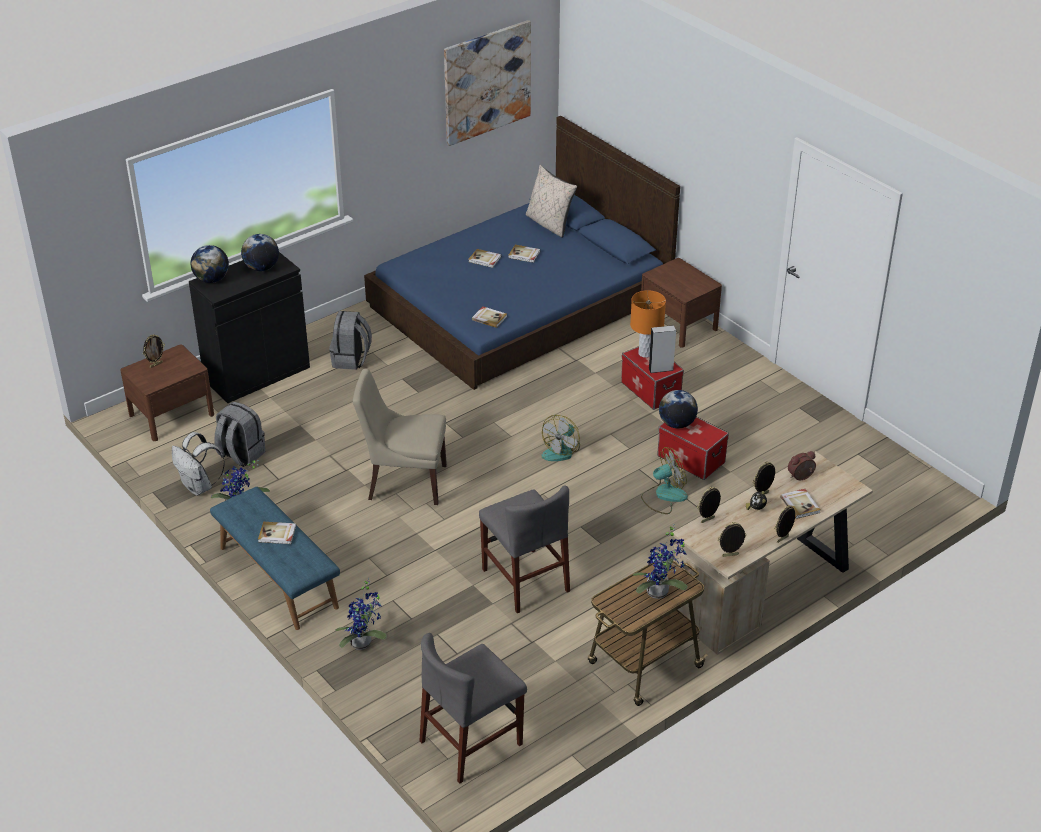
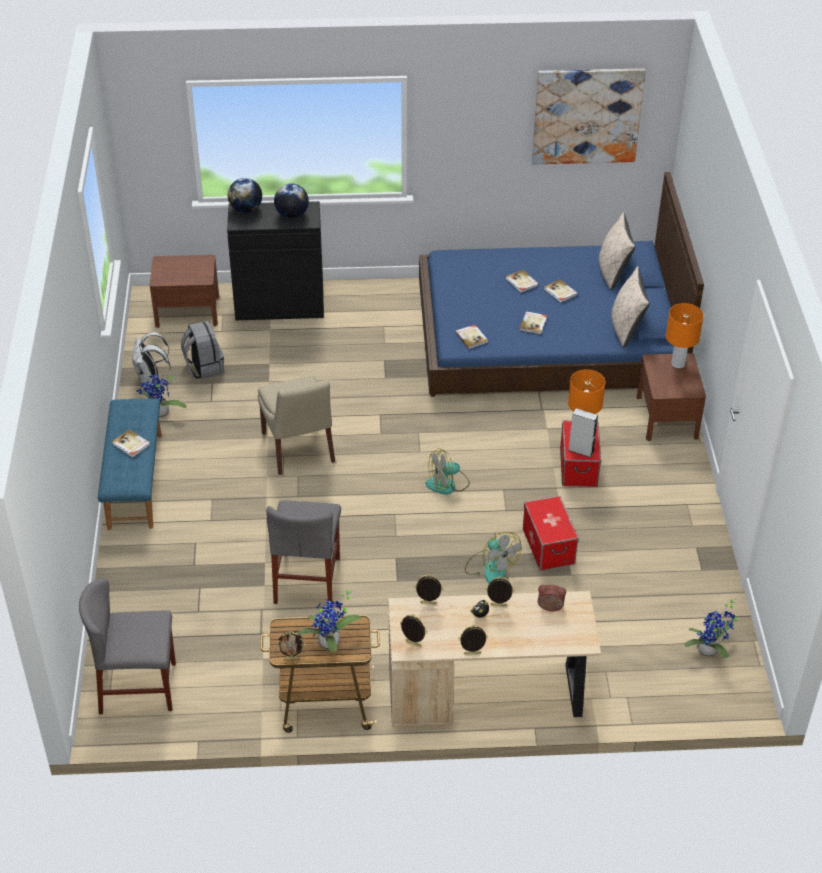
camera: 35 degrees right, 5 degrees up
(156, 364) = (180, 264): picture frame -> picture frame (292, 659)
(351, 359) = (361, 325): grey backpack -> none
(363, 643) = (142, 566): potted plant -> potted plant (710, 652)
(404, 482) = (299, 449): beige chair -> beige chair turned 150 degrees counterclockwise
(605, 261) = (626, 328): none -> beige pillow
(663, 496) = (490, 567): fan -> fan turned 45 degrees clockwise
(675, 270) = (678, 364): none -> orange table lamp
(676, 424) = (541, 507): globe -> none
(800, 504) = (521, 632): book -> book (533, 324)

